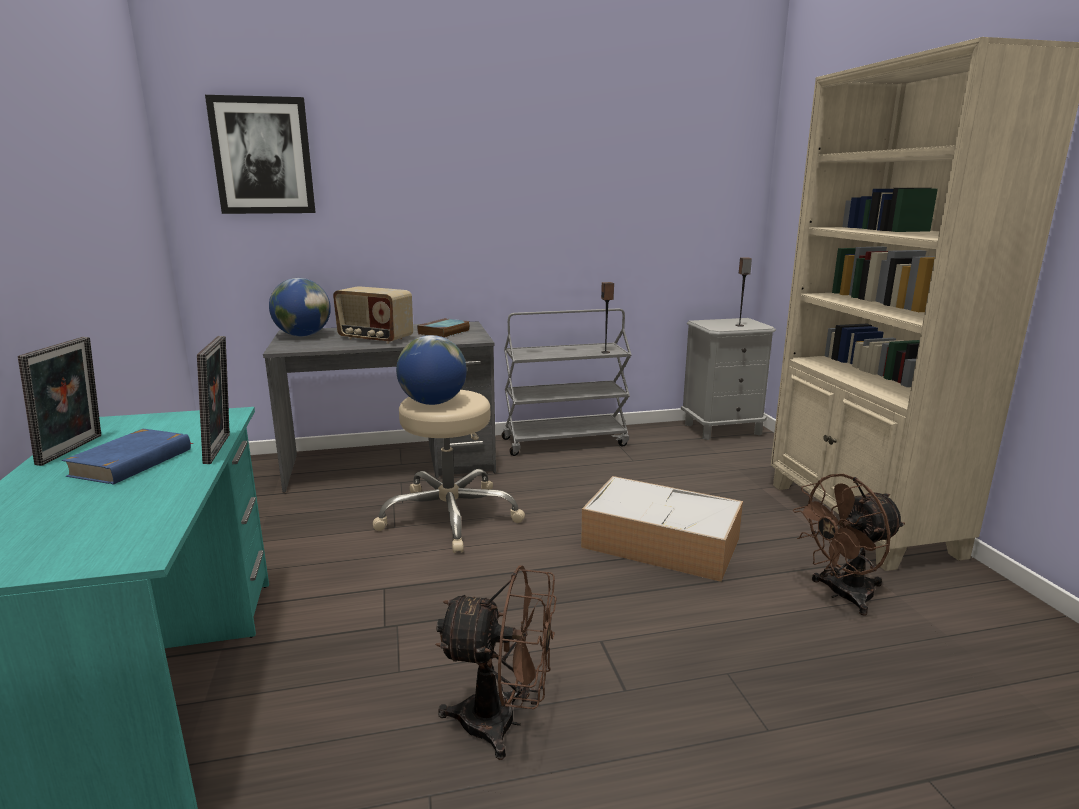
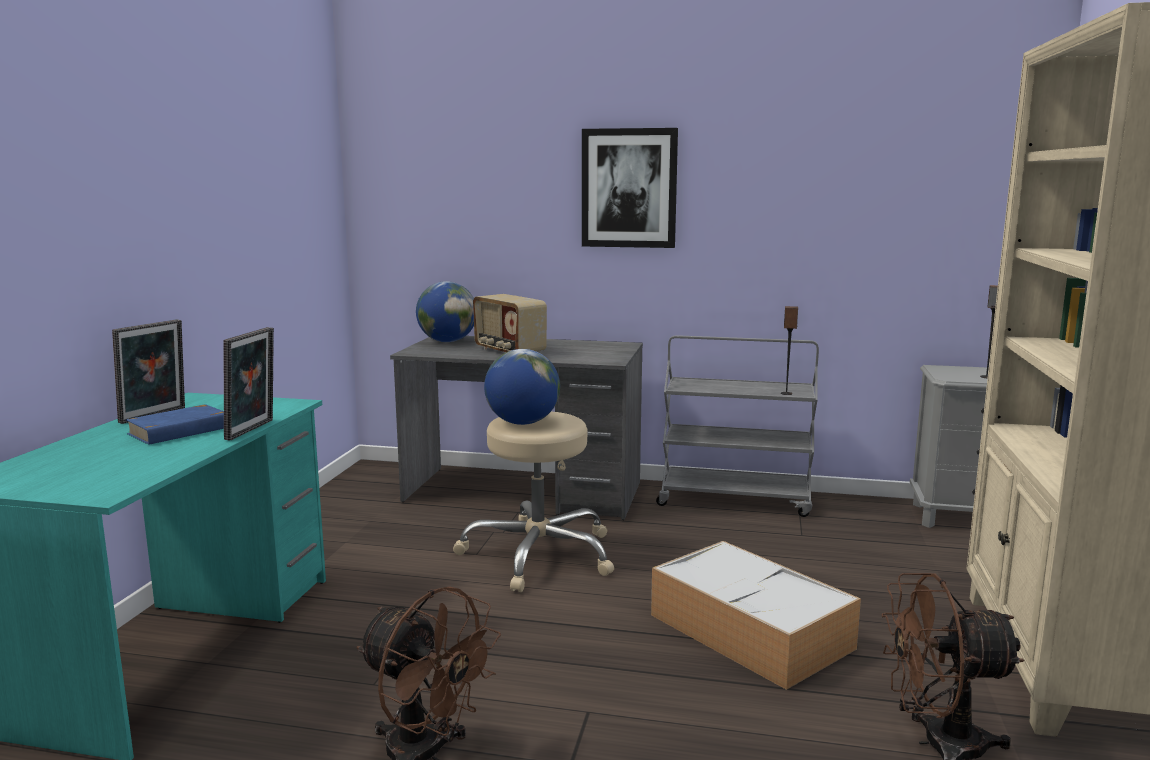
camera: 25 degrees right, 5 degrees down
(263, 156) = (434, 158): picture -> picture (629, 188)
(444, 332) = (587, 350): book -> none

